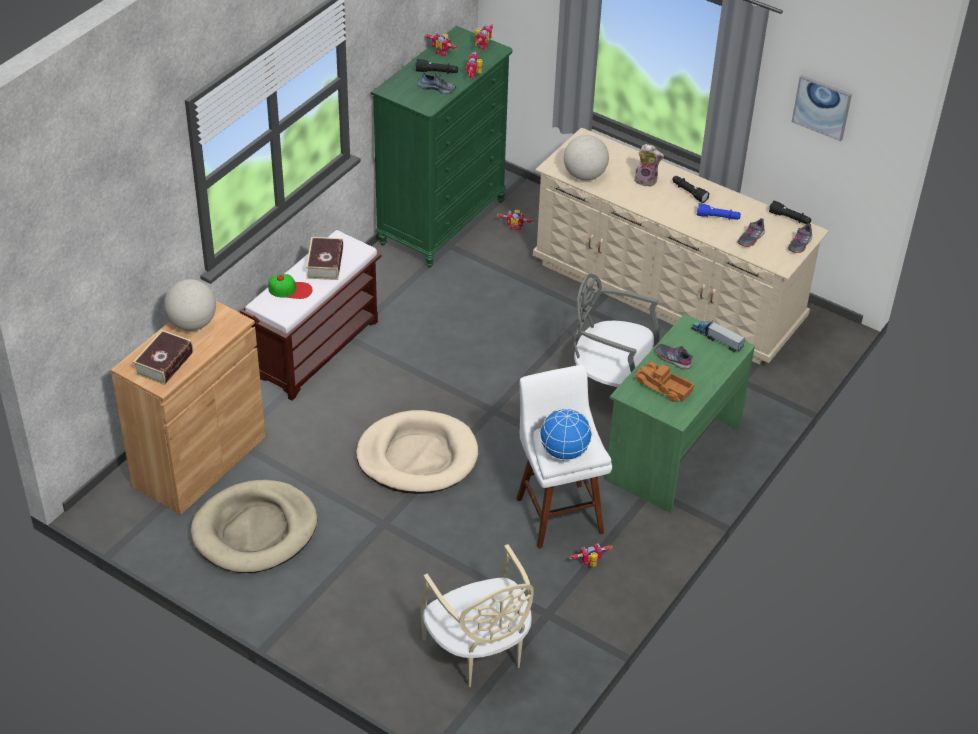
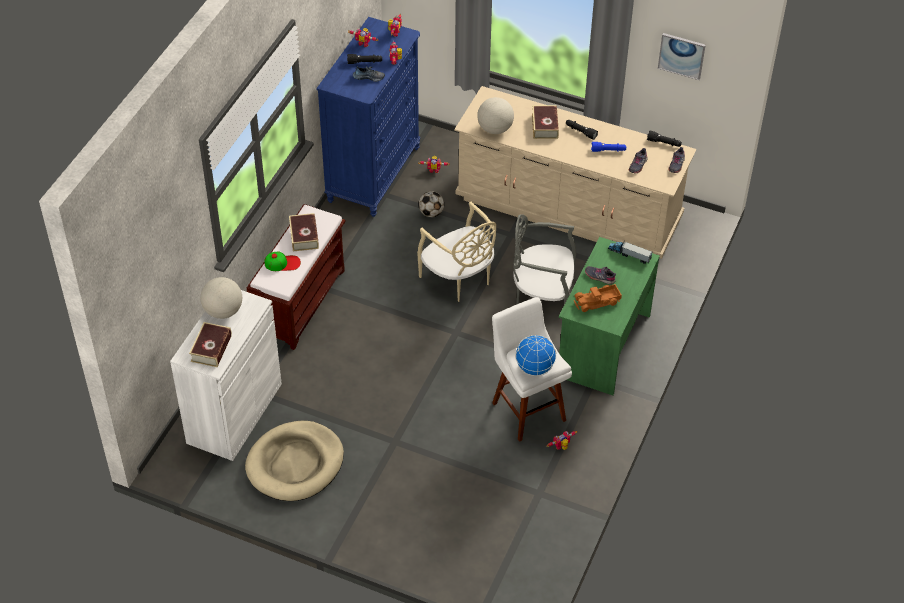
camera: 10 degrees left, 5 degrees up
(199, 461) = (234, 413): brown cabinet -> white cabinet
(417, 456) = (406, 381): beige dog bed -> none
(442, 222) = (373, 174): green dresser -> blue dresser
(478, 651) = (494, 532): beige chair -> beige chair (459, 279)
(499, 273) = (431, 213): none -> football
(646, 180) = (545, 126): plush toy -> book
(663, 387) = (597, 302): toy truck -> toy truck turned 45 degrees counterclockwise

